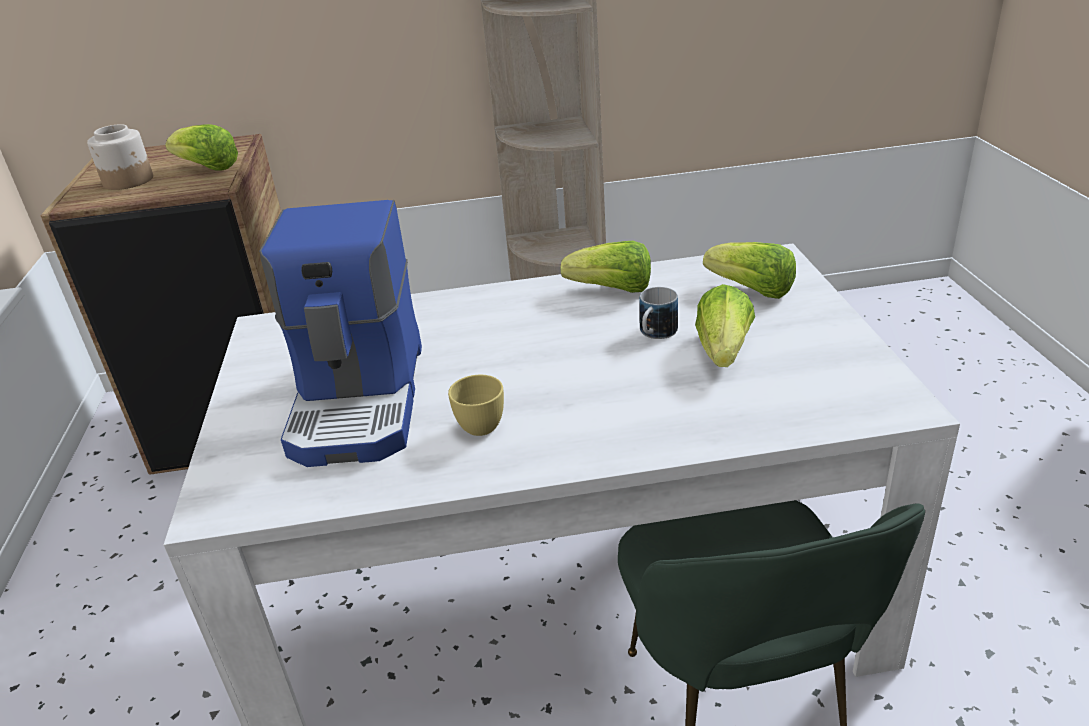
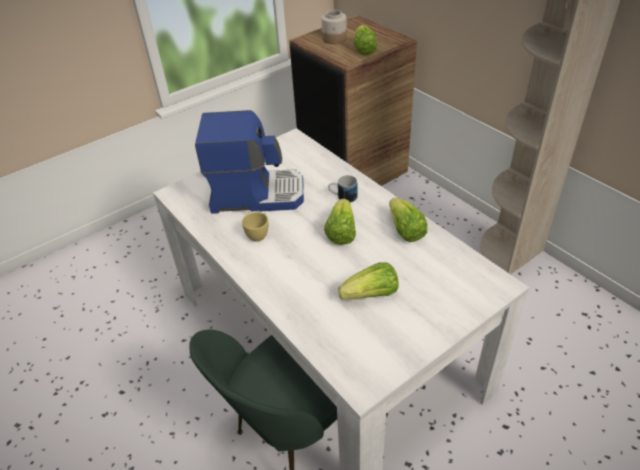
camera: 60 degrees right, 10 degrees up
(362, 400) = (256, 194): coffee machine -> coffee machine turned 150 degrees counterclockwise
(655, 334) = (370, 263): mug -> mug (343, 197)
(751, 290) = (447, 286): lettuce -> lettuce (341, 232)

